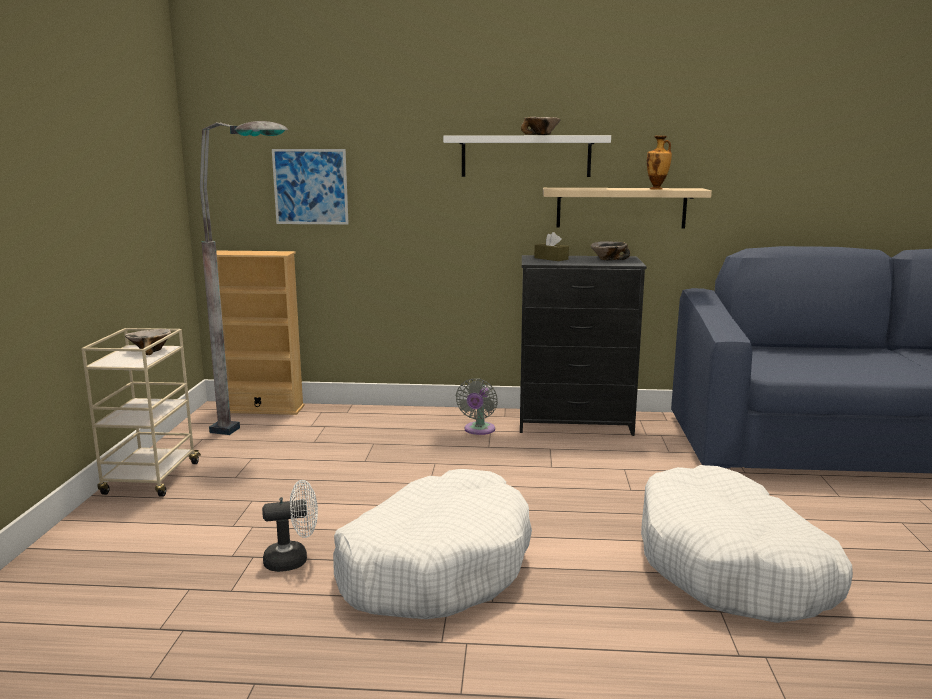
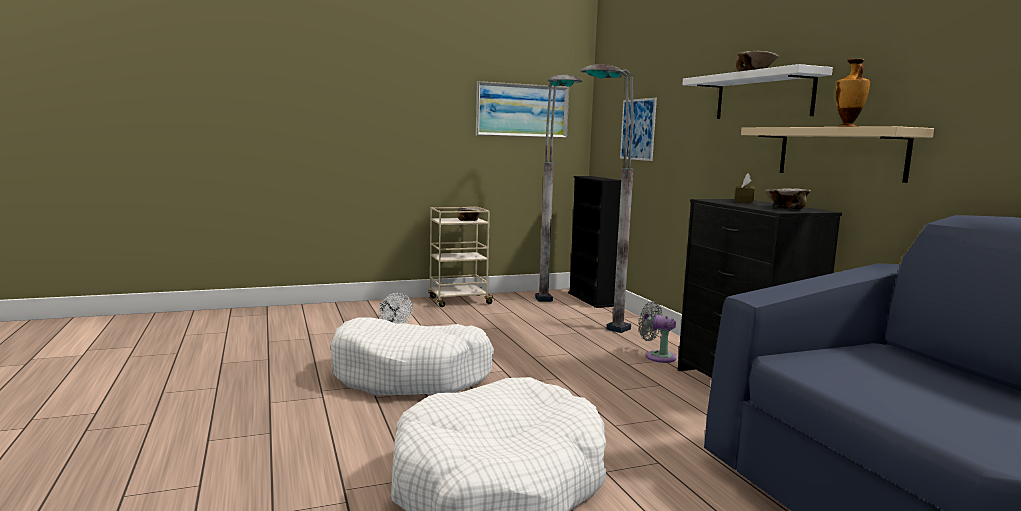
camera: 65 degrees right, 5 degrees down
(134, 167) = (522, 110): none -> picture
(262, 409) = (590, 299): beige bookcase -> black bookcase
(397, 439) = (596, 337): none -> grey floor lamp
(478, 430) = (657, 356): grey fan -> grey fan turned 45 degrees clockwise

